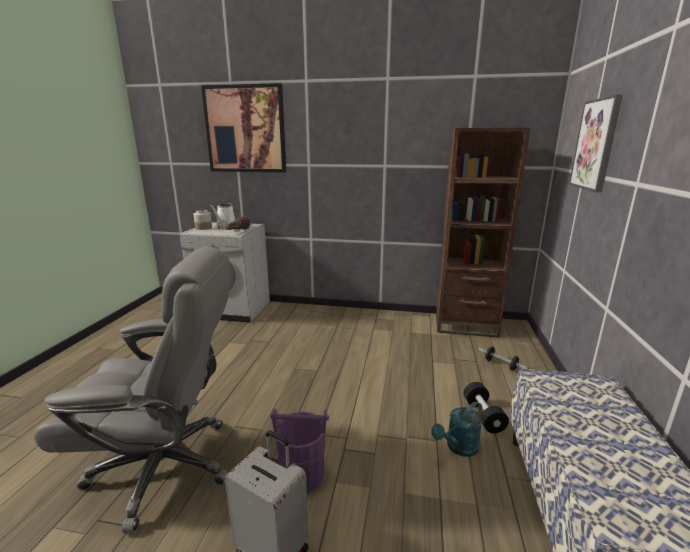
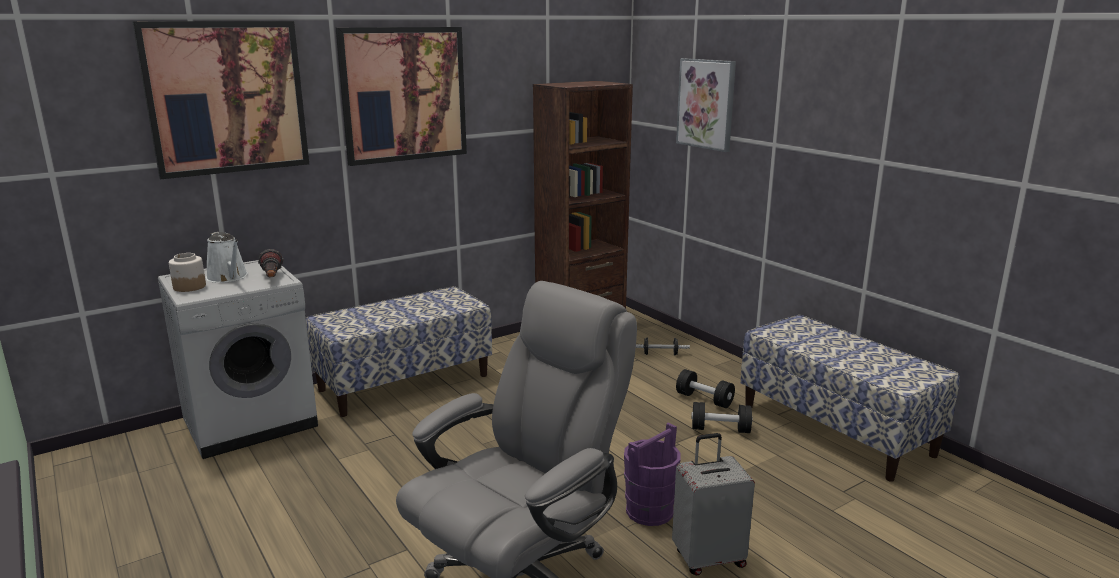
camera: 45 degrees left, 0 degrees up
(319, 317) = (404, 382): none -> bench
(350, 133) = (404, 94): none -> picture
(458, 448) = (720, 429): turquoise watering can -> black dumbbell

